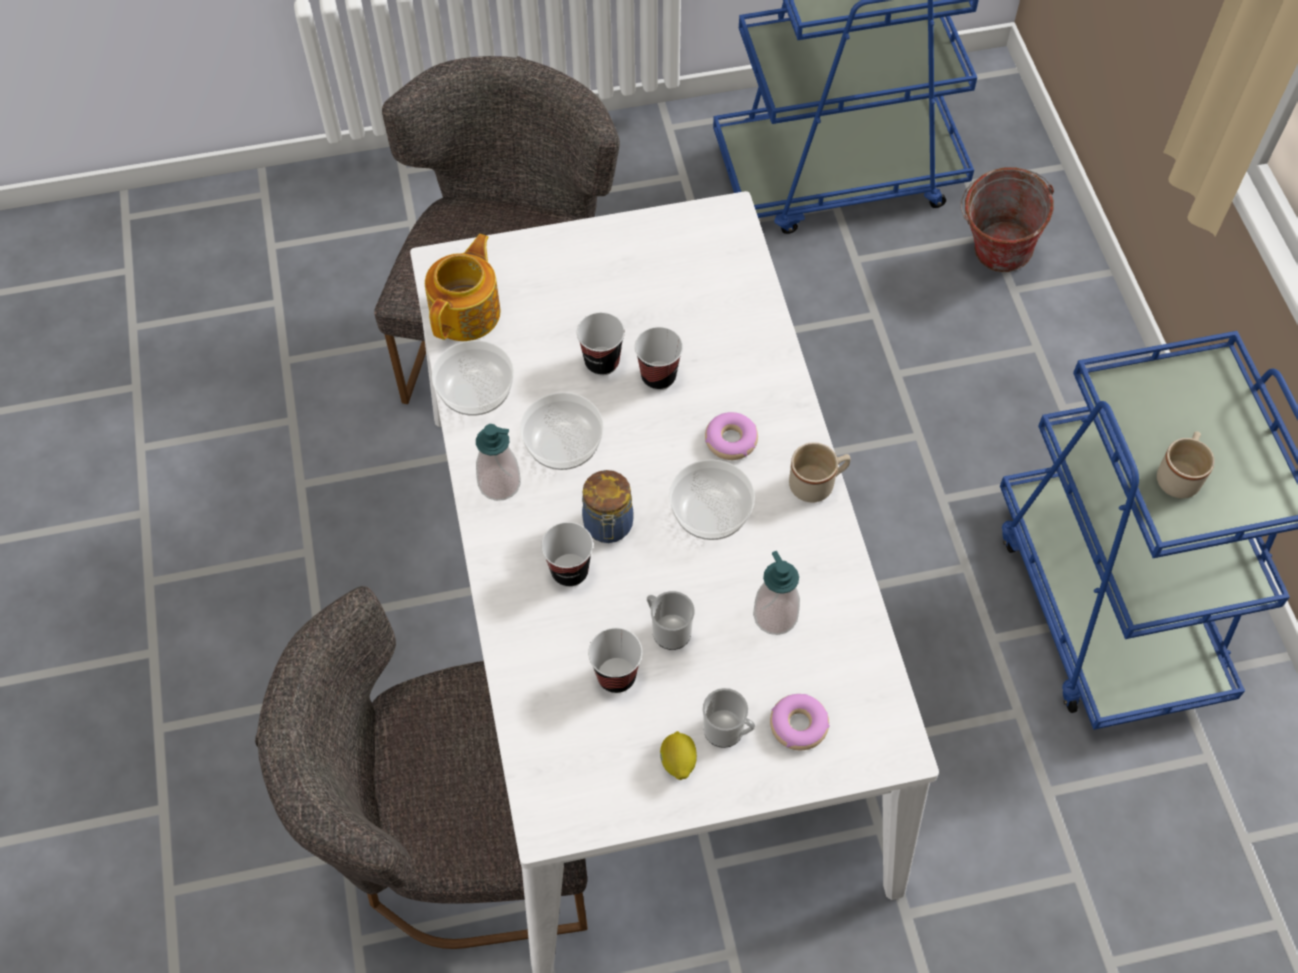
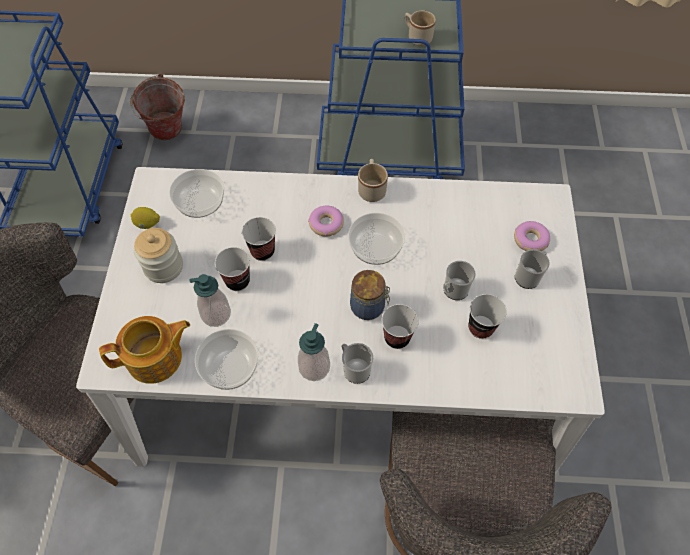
camera: 75 degrees left, 0 degrees up
(467, 312) = (156, 358): teapot -> teapot turned 120 degrees clockwise
(509, 530) = (354, 368): none -> mug
(564, 445) = (296, 319): bowl -> bowl (201, 202)
(598, 275) = (163, 267): none -> jar
(678, 762) = (545, 307): lemon -> lemon (147, 224)
(775, 616) = (456, 233): soap dispenser -> soap dispenser (216, 314)

